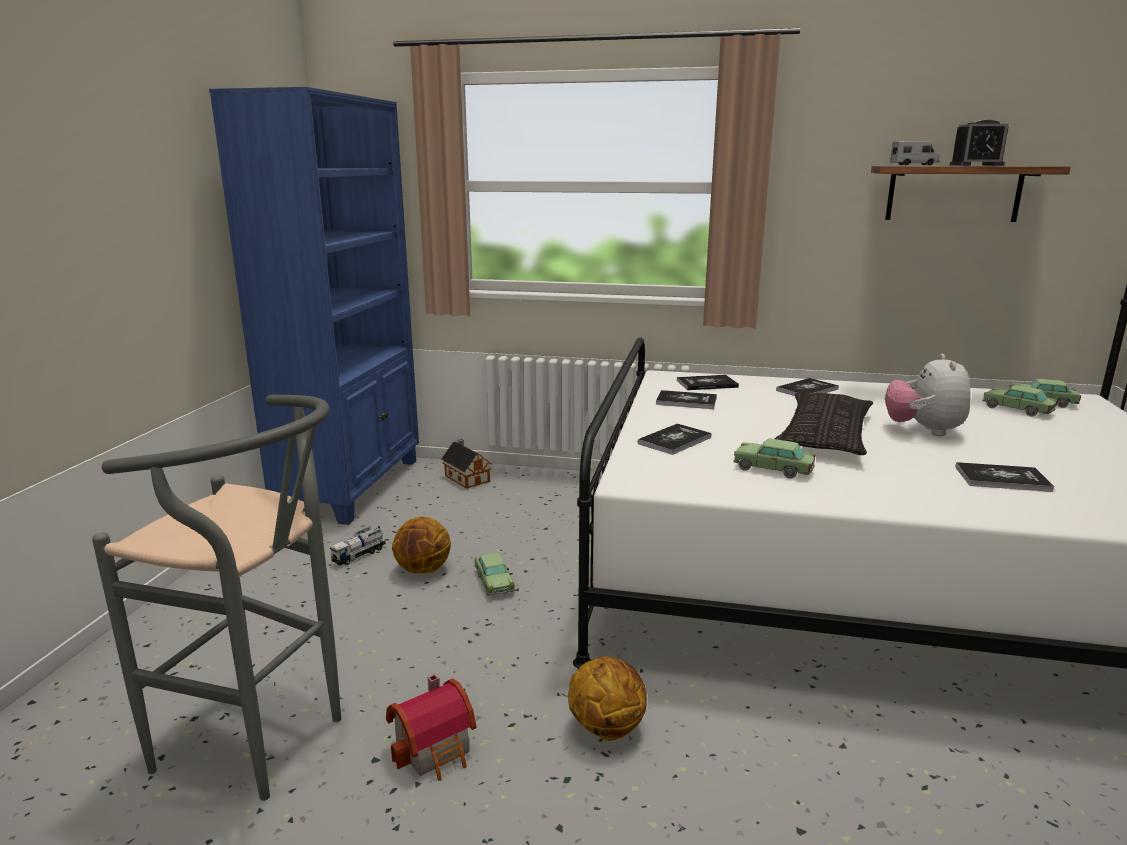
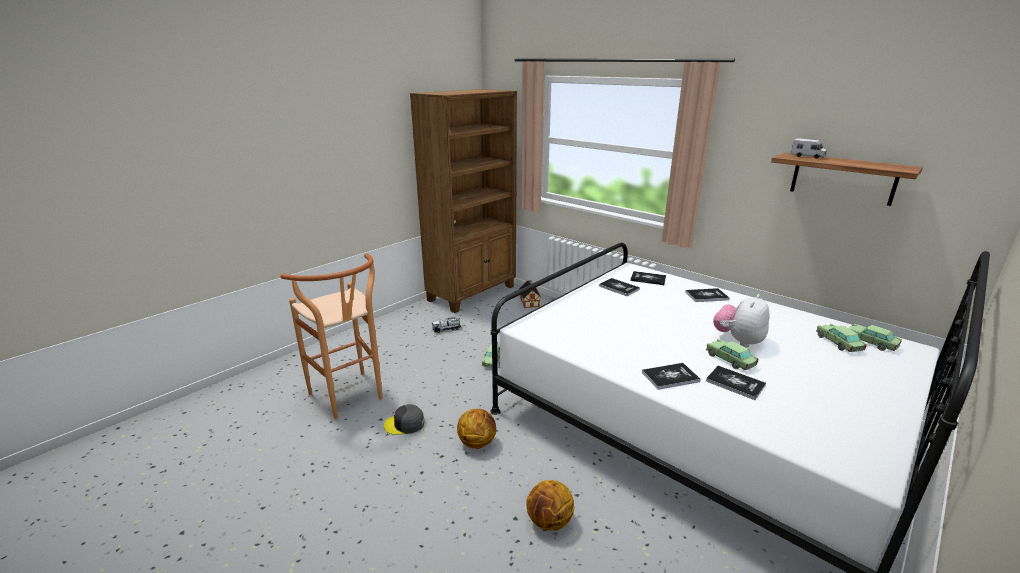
camera: 30 degrees right, 5 degrees up
(266, 745) = (350, 399): grey stool -> brown stool
(352, 486) = (472, 293): blue bookcase -> brown bookcase
(423, 570) = (467, 345): basketball -> basketball (549, 521)
(436, 749) = (405, 424): toy house -> grey cap
(674, 440) = (577, 310): book -> book (670, 377)
(773, 469) = (604, 340): toy car -> toy car (730, 360)
(825, 434) = (668, 328): pillow -> none
(976, 165) = (850, 162): alarm clock -> none

